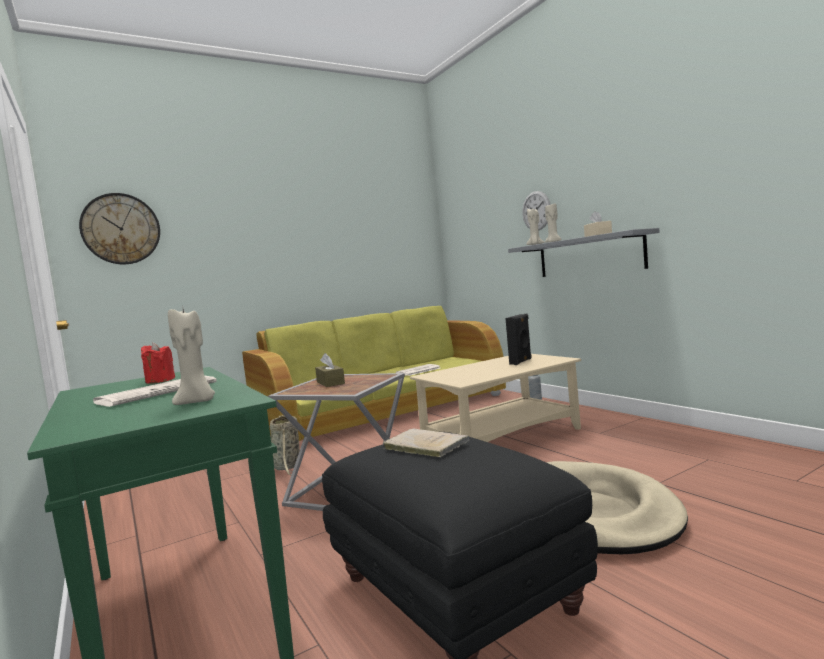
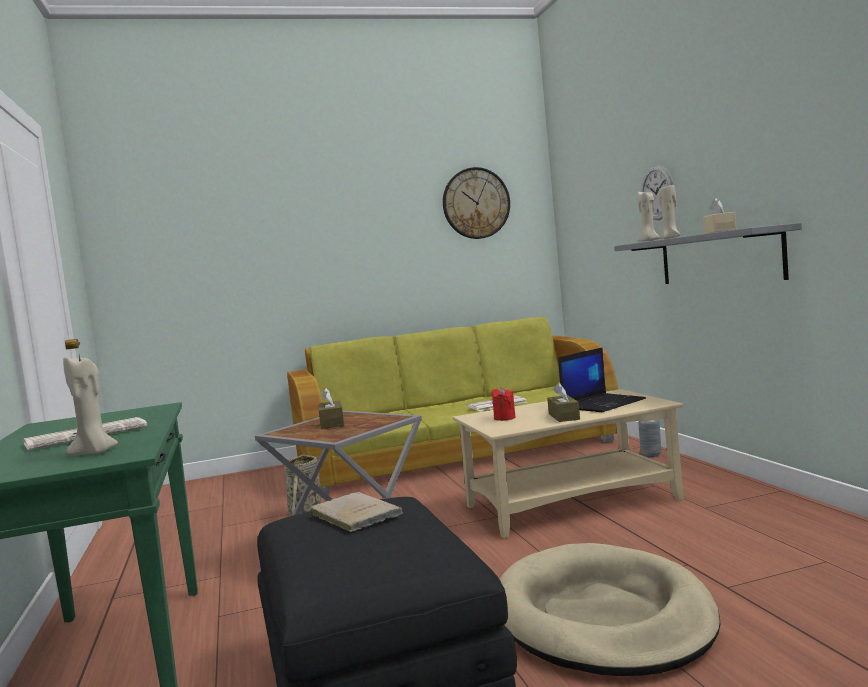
camera: 15 degrees right, 0 degrees up
(121, 229) = (153, 230): wall clock -> wall clock (476, 203)
(160, 380) = (113, 418): red candle -> red candle (504, 418)
(502, 371) = (564, 416): none -> brown tissue box
(521, 361) = (603, 403): black speaker -> laptop

